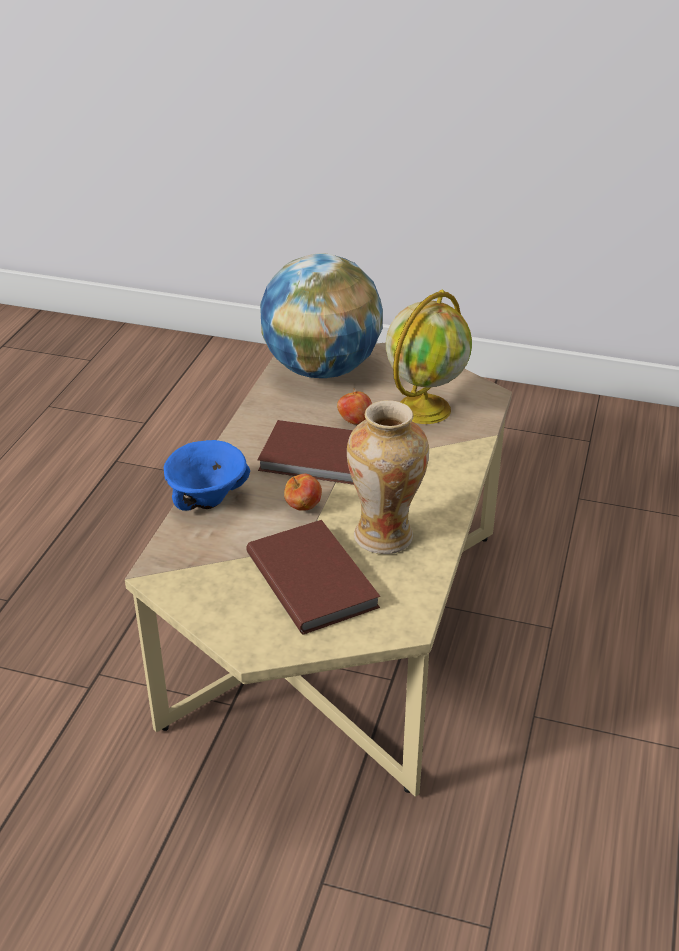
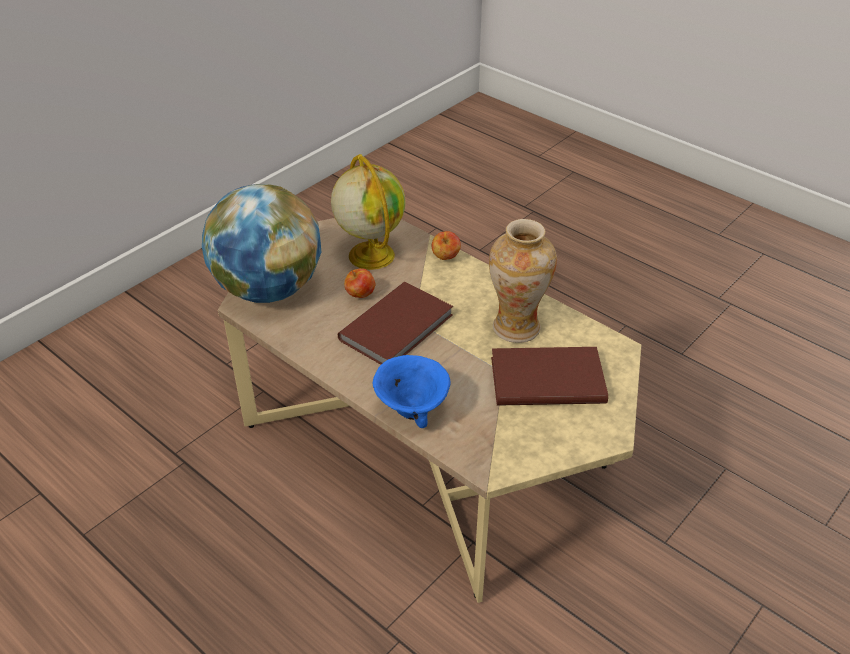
camera: 65 degrees left, 5 degrees up
(303, 508) = (456, 358): apple -> apple (445, 257)

